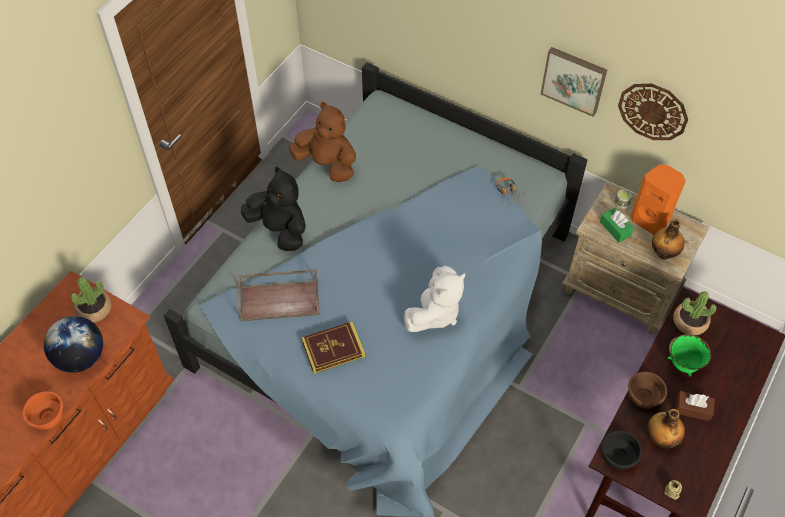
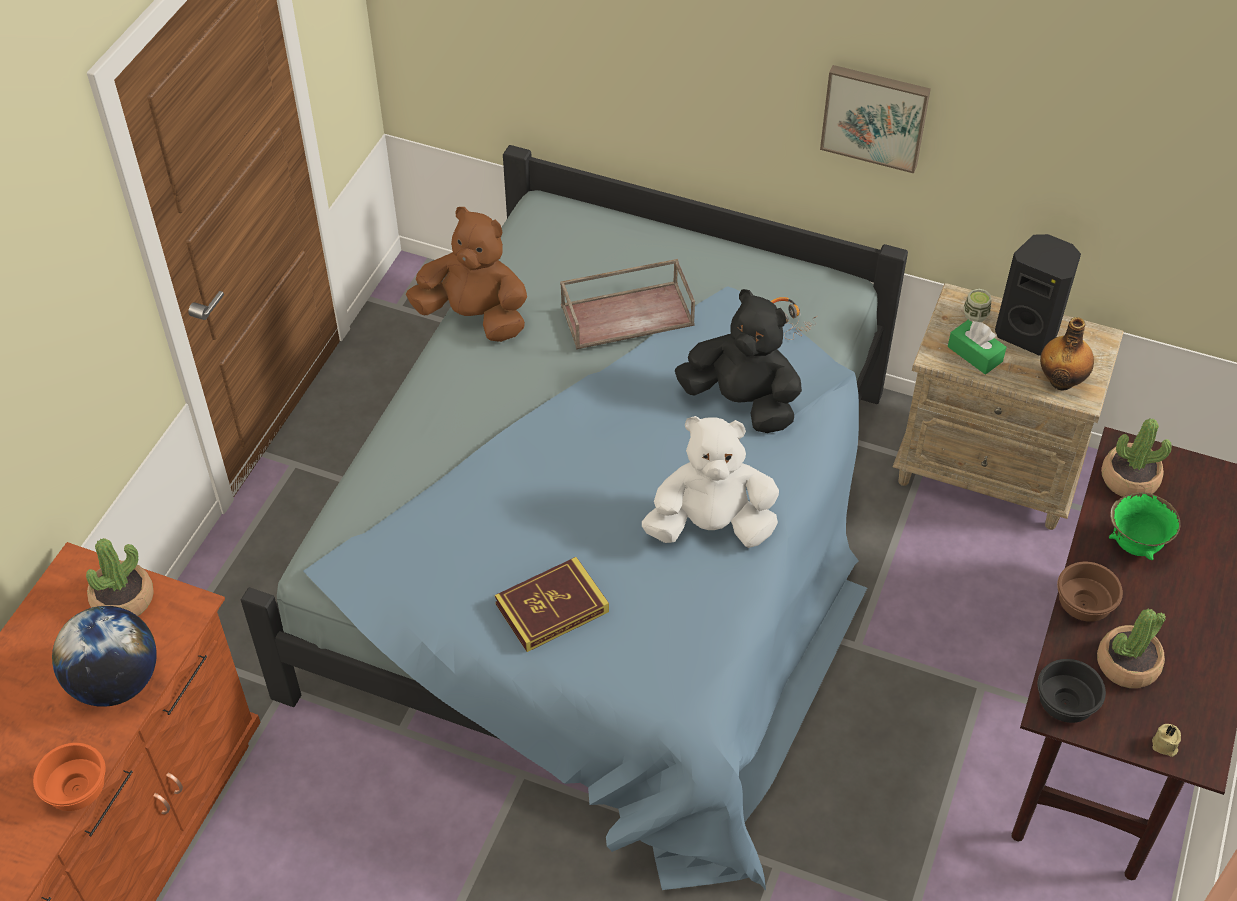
camera: 10 degrees left, 5 degrees down
(280, 229) = (416, 430): black plush toy -> black plush toy (742, 402)
(280, 300) = (443, 542): brown tray -> brown tray (628, 314)
(435, 313) = (711, 526): white plush toy -> white plush toy turned 120 degrees counterclockwise
(651, 220) = (1028, 333): orange speaker -> black speaker
(653, 111) = (1012, 147): wall clock -> none
(661, 437) = (1127, 664): bottle -> potted plant
(692, 409) = (1166, 612): brown tissue box -> none

